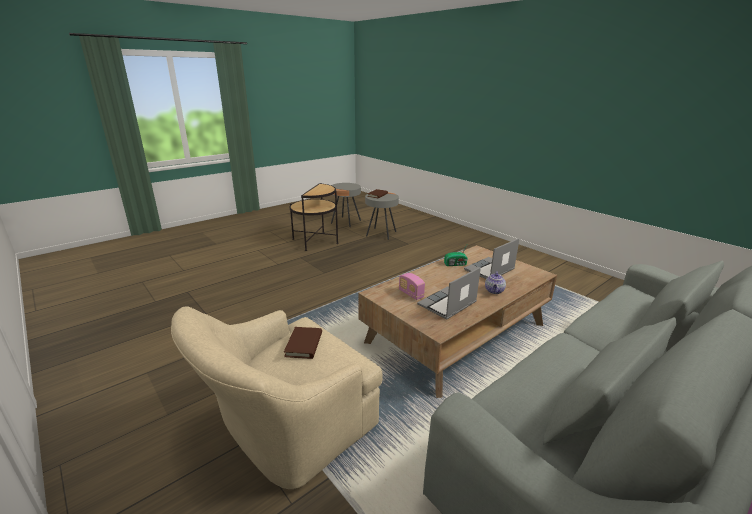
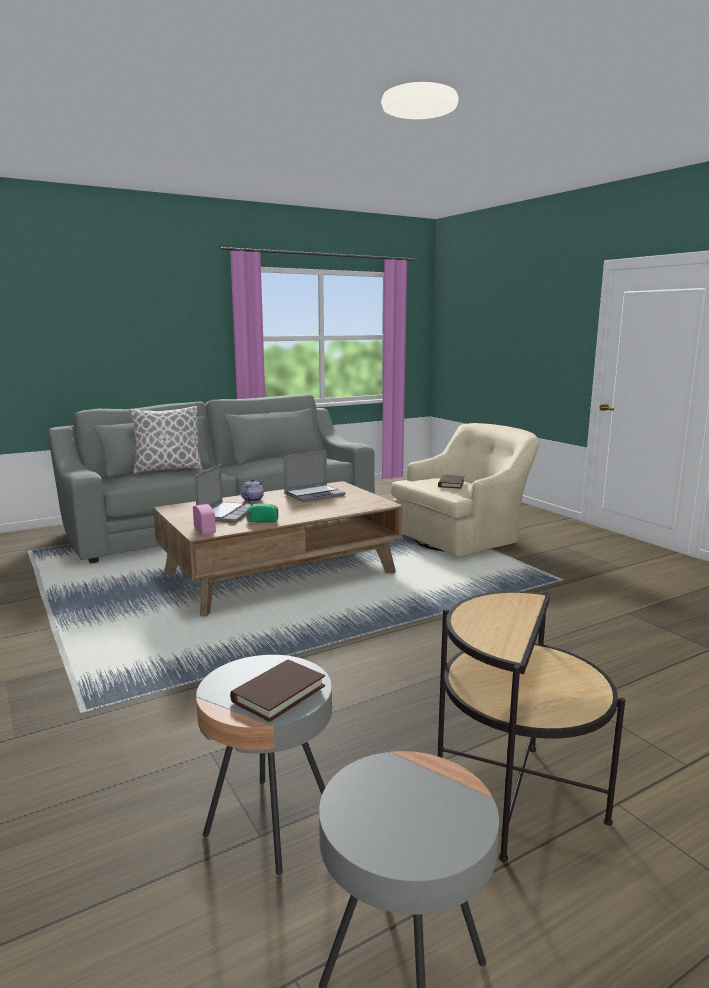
camera: 170 degrees left, 10 degrees down
(411, 294) = (345, 501): radio -> radio (204, 530)
(489, 270) = (227, 513): laptop -> laptop turned 45 degrees counterclockwise
(638, 313) = (168, 470): none -> pillow

